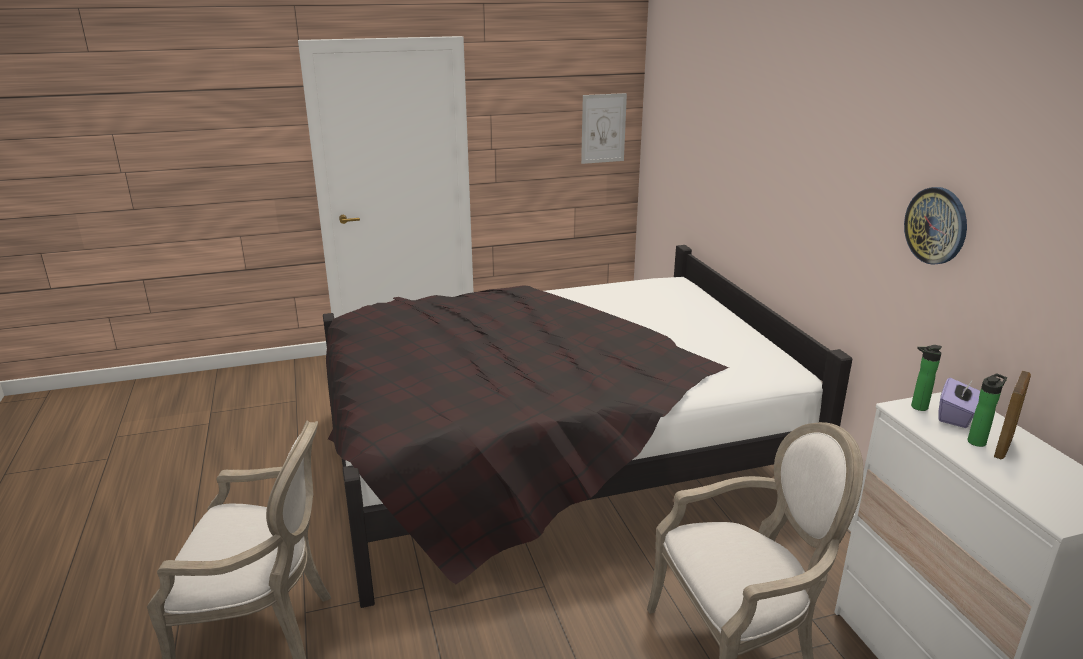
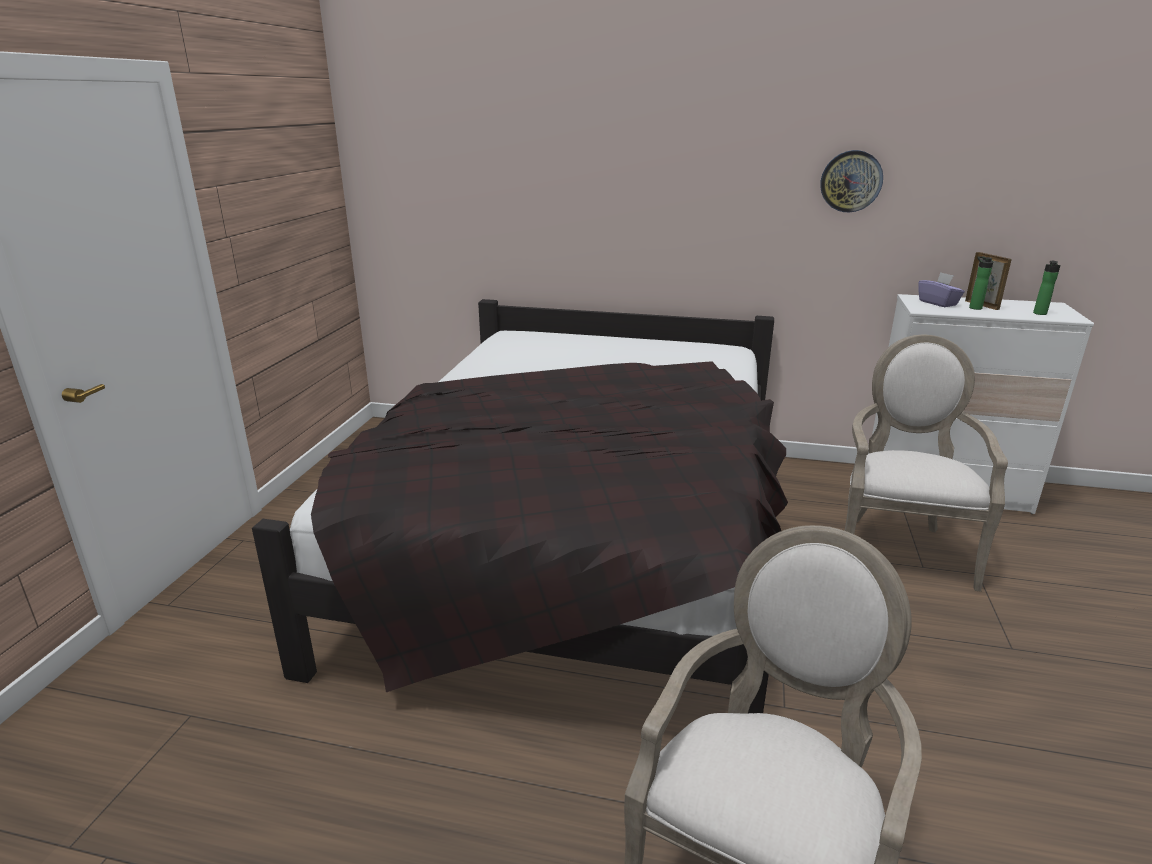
camera: 60 degrees left, 0 degrees up
(603, 128) = (319, 194): picture -> none
(917, 407) = (921, 306): bottle -> bottle (1040, 314)

